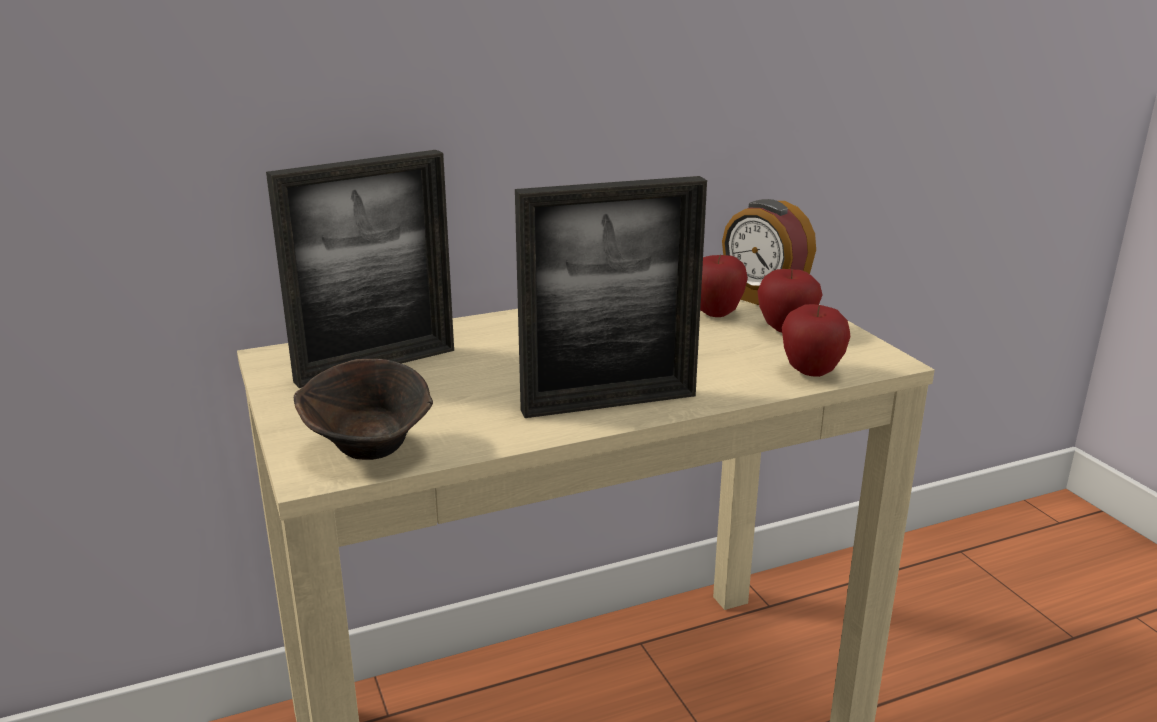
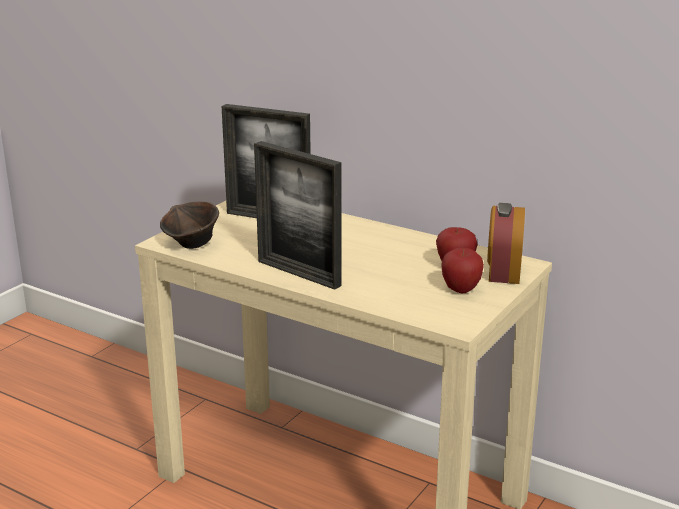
camera: 55 degrees right, 0 degrees up
(811, 372) = (409, 309): apple -> none

